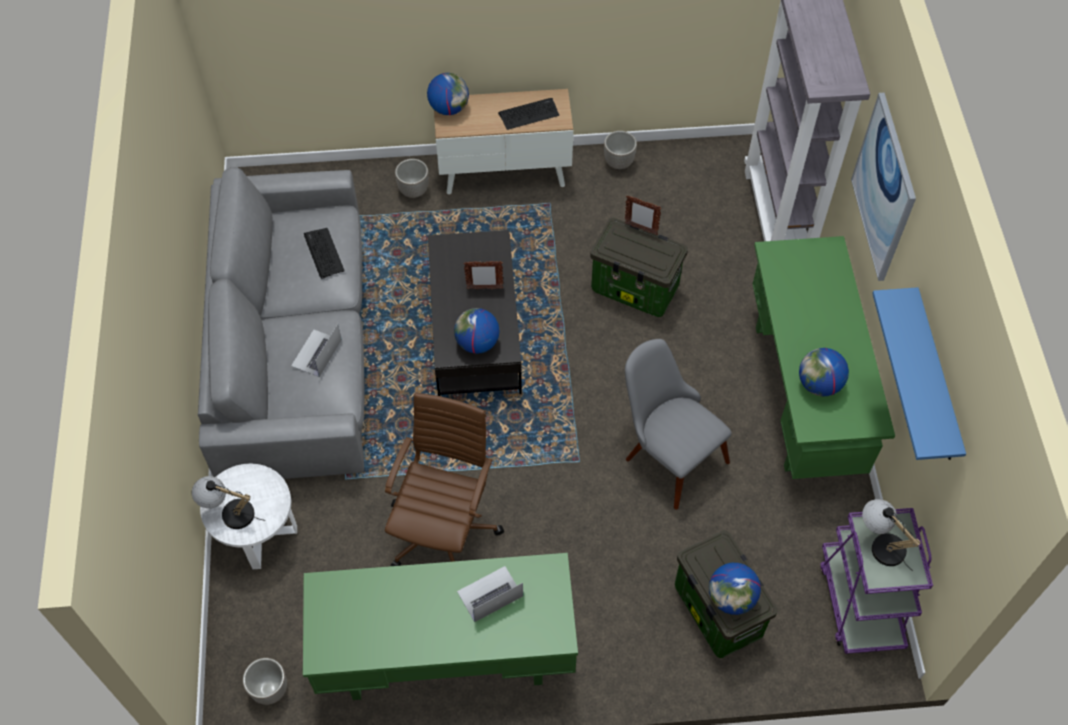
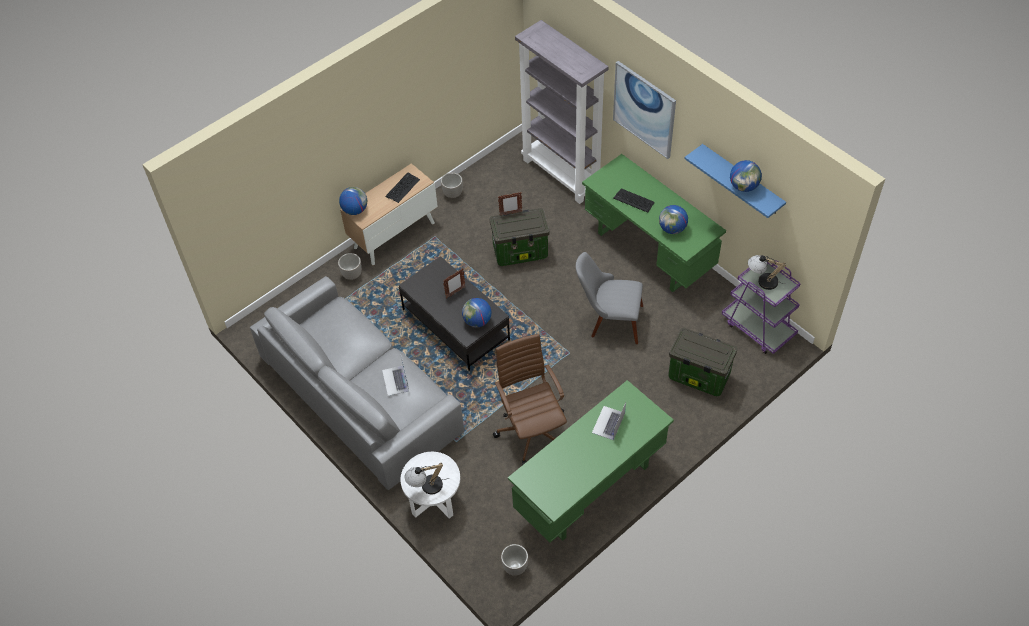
camera: 35 degrees left, 5 degrees down
(323, 253) = (349, 329): keyboard -> keyboard (634, 201)
(731, 598) = (712, 355): globe -> globe (743, 186)

